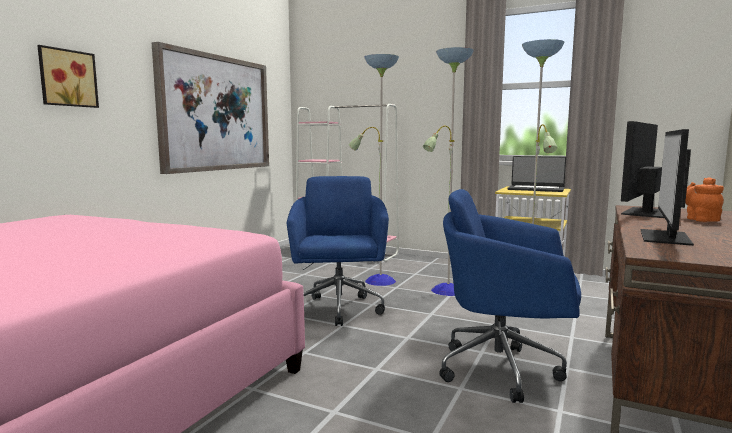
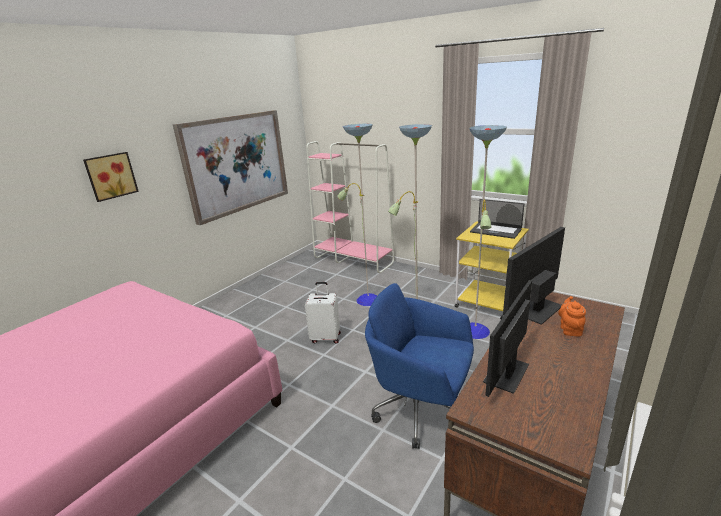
camera: 10 degrees right, 15 degrees up
(339, 311) = (326, 337): blue office chair -> white suitcase

